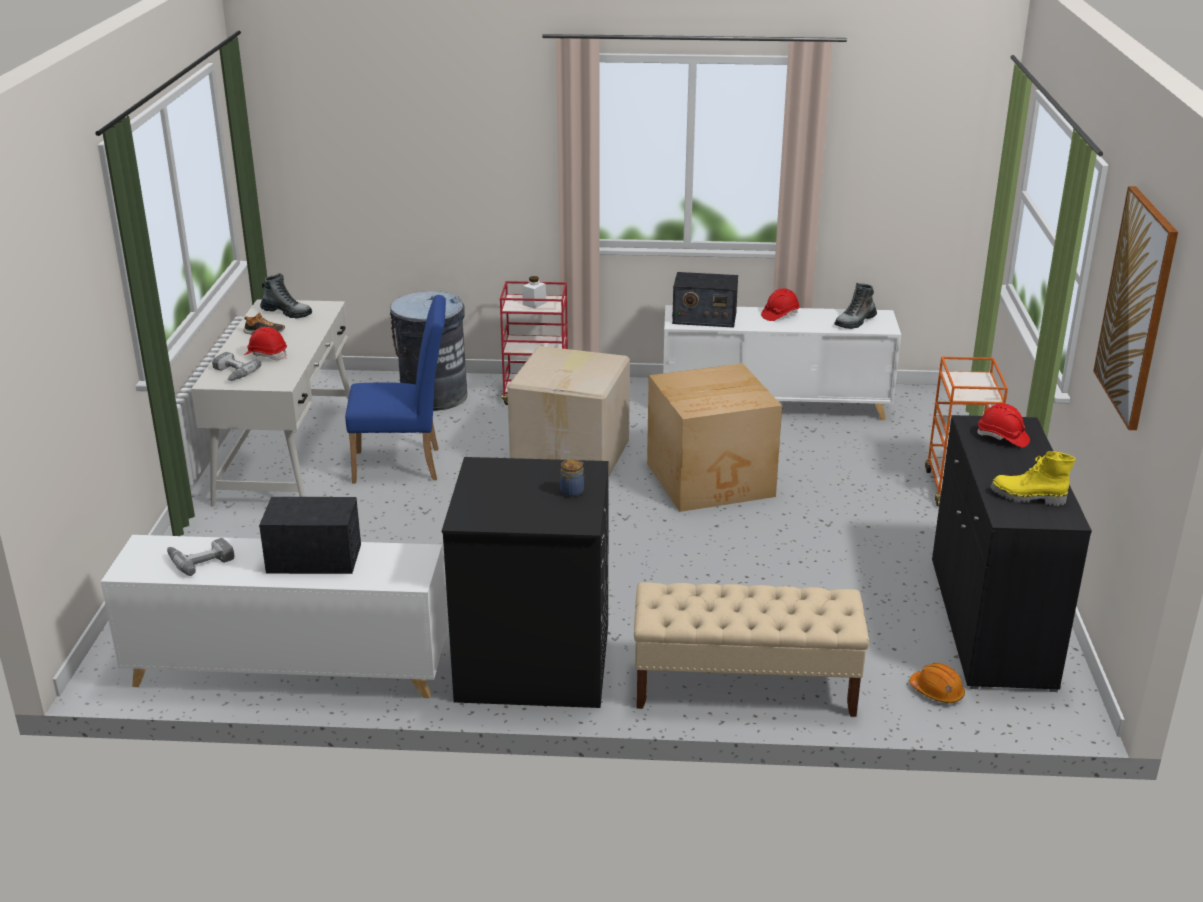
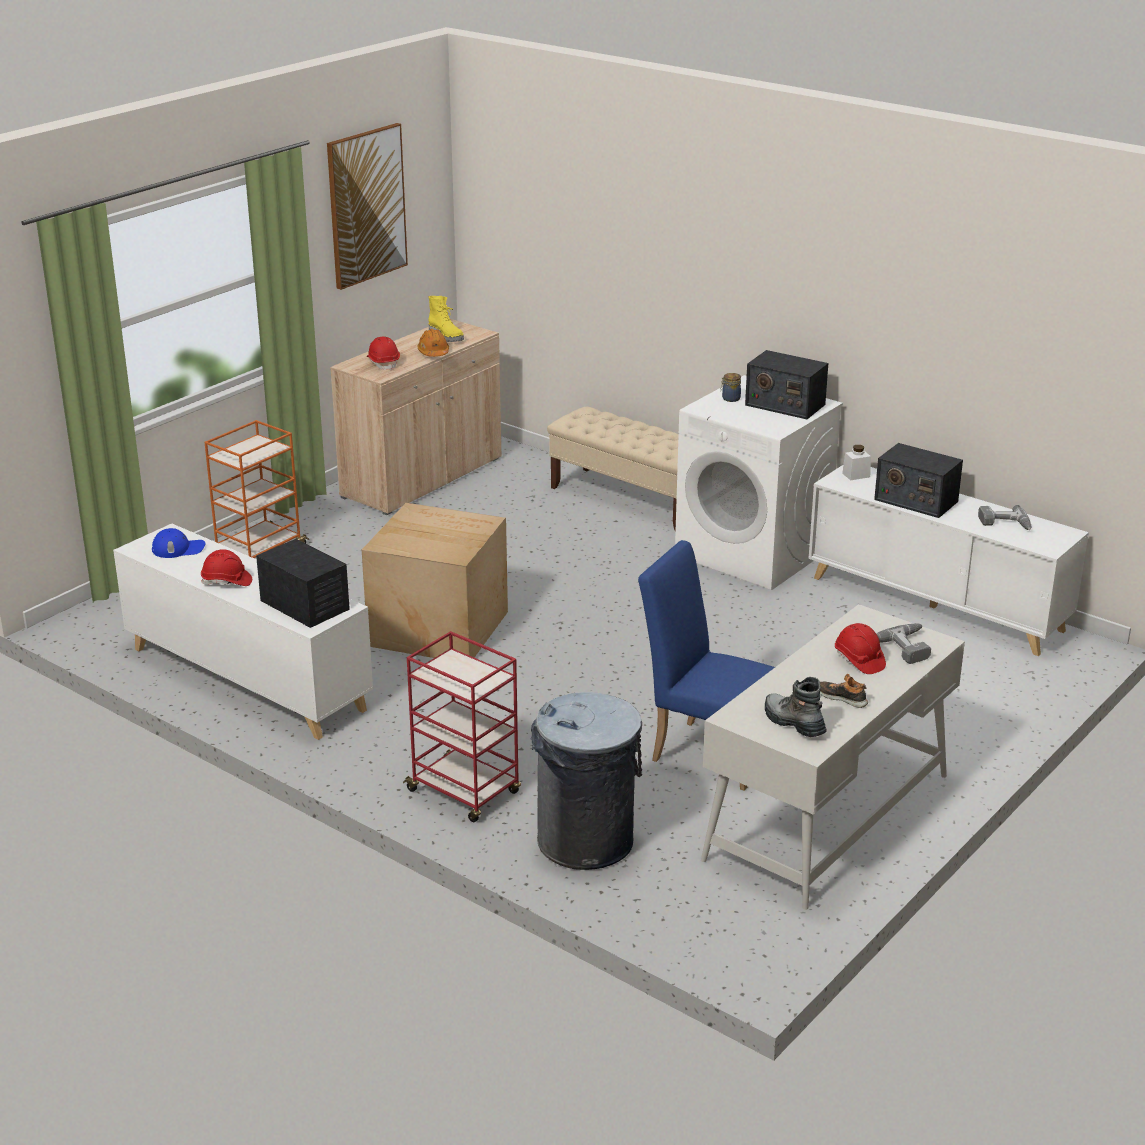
camera: 145 degrees left, 0 degrees up
(504, 503) = (784, 405): none -> radio
(532, 663) = (753, 553): black washing machine -> white washing machine
(534, 303) = (463, 672): white jar -> white jar (856, 475)
(572, 456) = (528, 697): cardboard box -> none
(855, 322) = (179, 548): boot -> blue cap
(937, 692) = (520, 463): orange hard hat -> orange hard hat (433, 352)
(990, 623) = (422, 478): black cabinet -> beige cabinet

